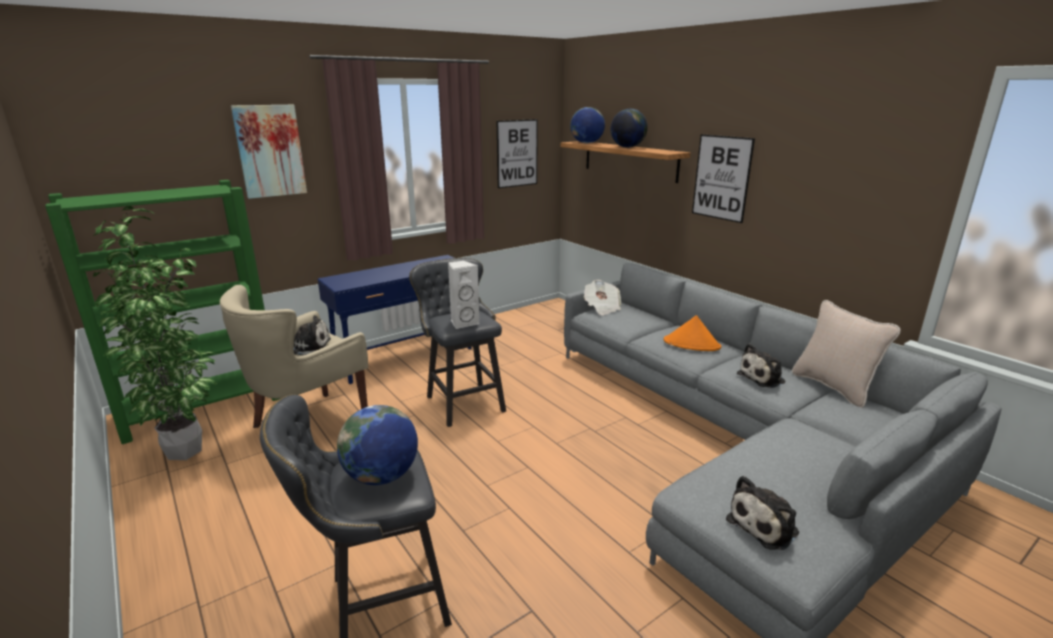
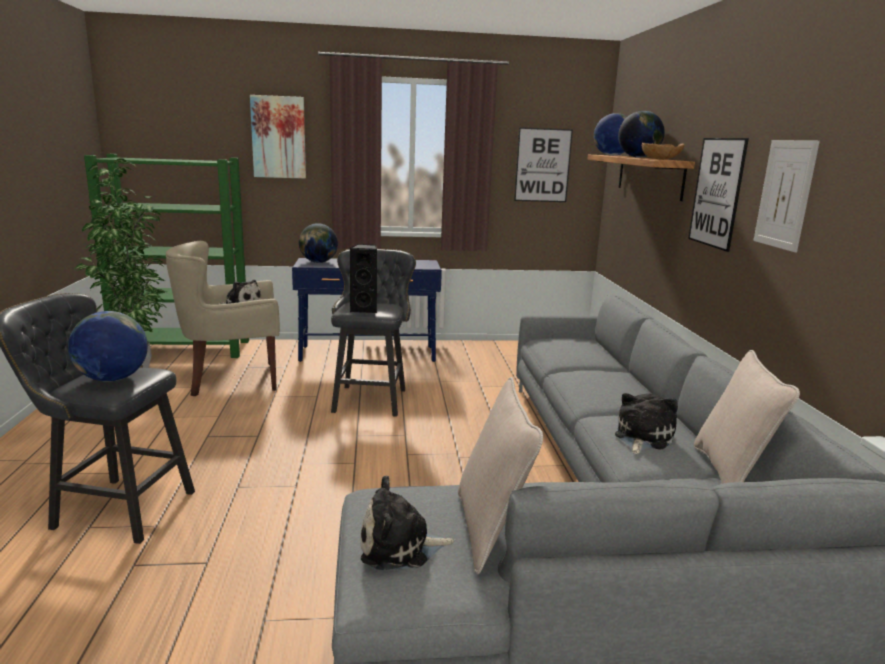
camera: 30 degrees right, 5 degrees down
(350, 280) = (318, 262): none -> globe
(463, 323) = (365, 309): white speaker -> black speaker
(602, 307) = (559, 338): newspaper -> none
(659, 151) = (660, 159): none -> brown bowl
(692, 344) = (606, 388): orange hat -> none
(763, 378) = (642, 437): plush toy -> plush toy turned 120 degrees clockwise
(790, 485) = (490, 529): none -> beige pillow
(801, 182) = (785, 194): none -> picture

